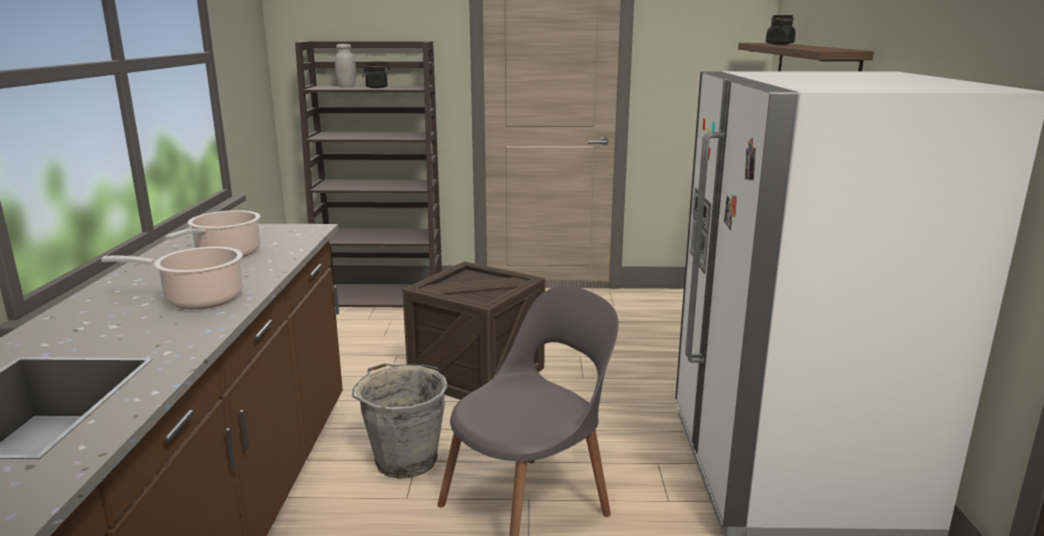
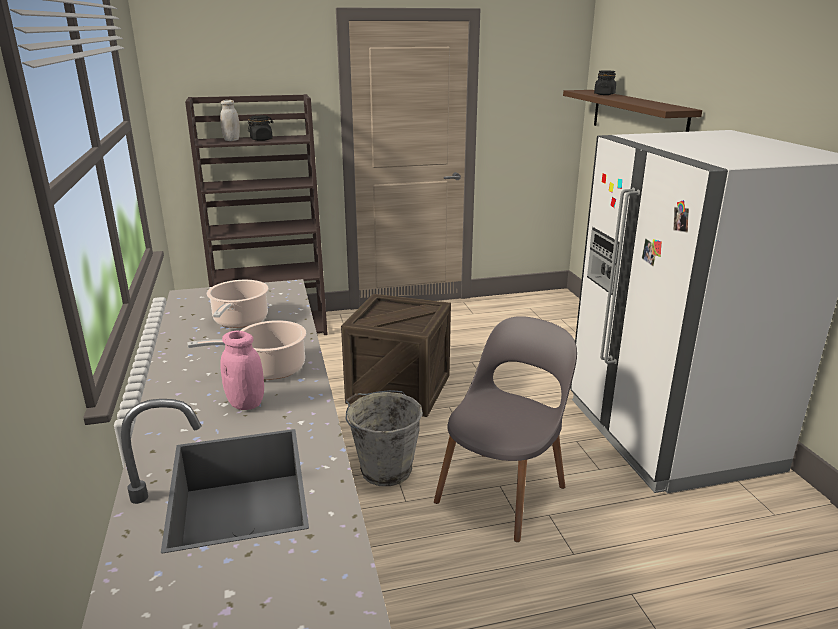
camera: 15 degrees left, 5 degrees up
(135, 328) = (246, 403): none -> pink jar

